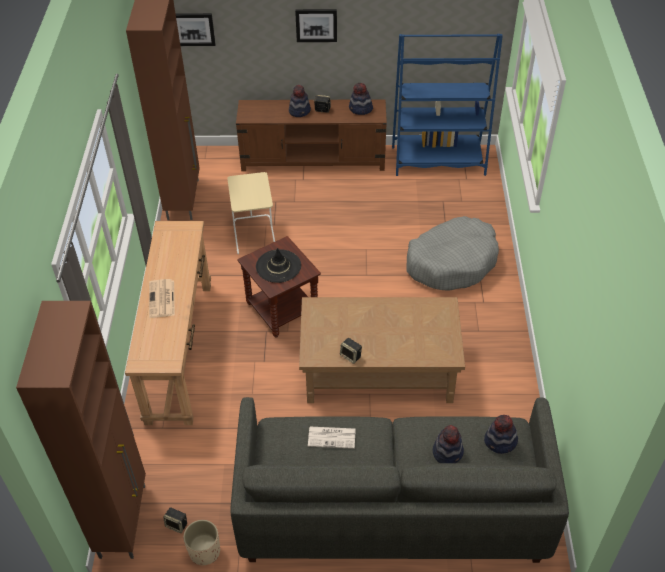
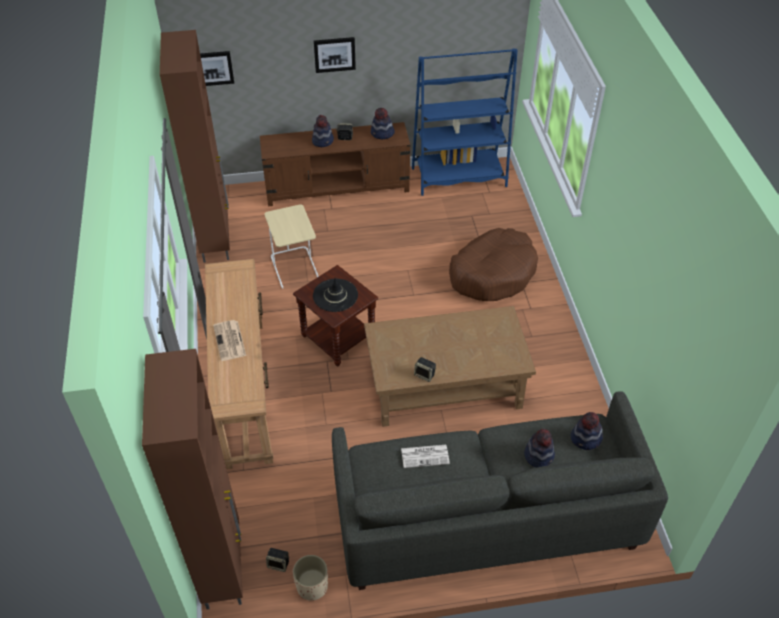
camera: 10 degrees left, 0 degrees up
(451, 262) = (492, 273): grey dog bed -> brown dog bed

